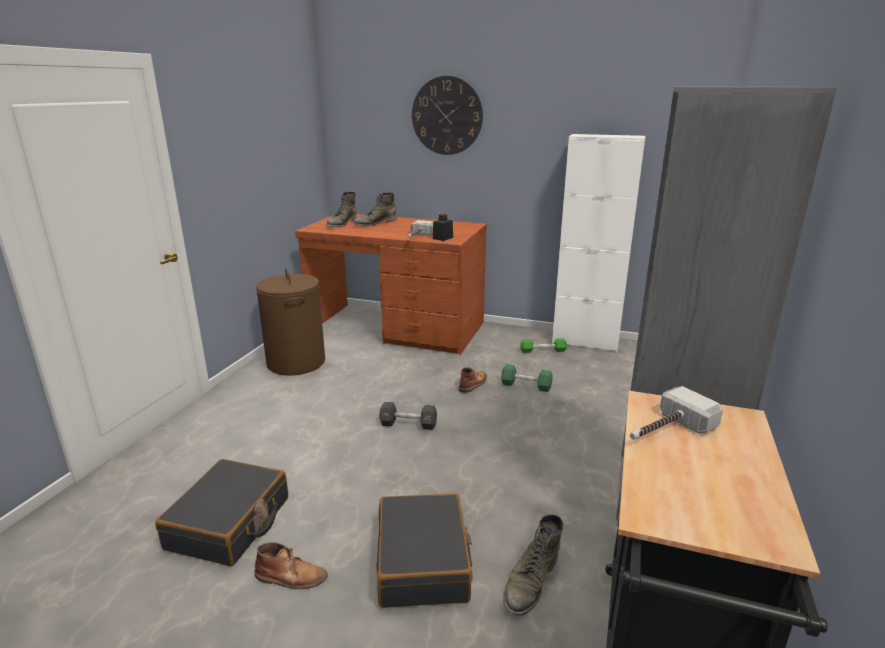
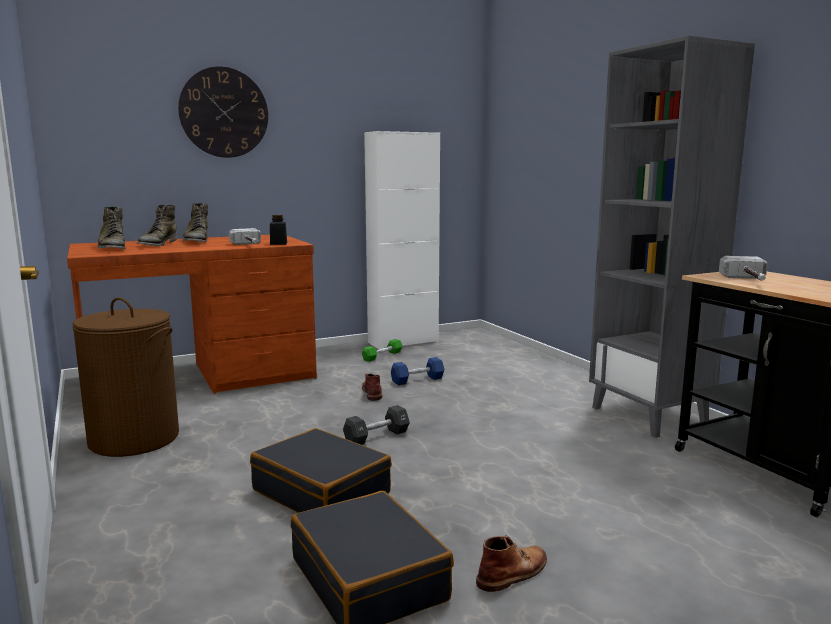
camera: 45 degrees left, 10 degrees down
(423, 562) = (579, 505): black suitcase -> black suitcase (322, 492)
(526, 385) = (417, 380): green dumbbell -> blue dumbbell
(531, 581) = (654, 477): green boot -> green boot (197, 241)

